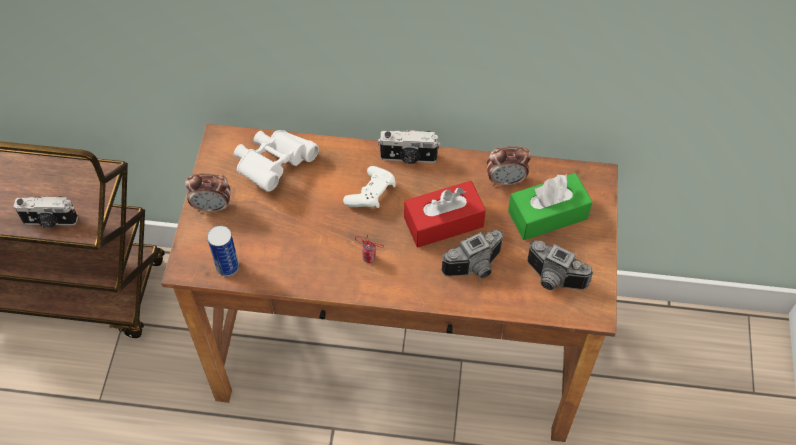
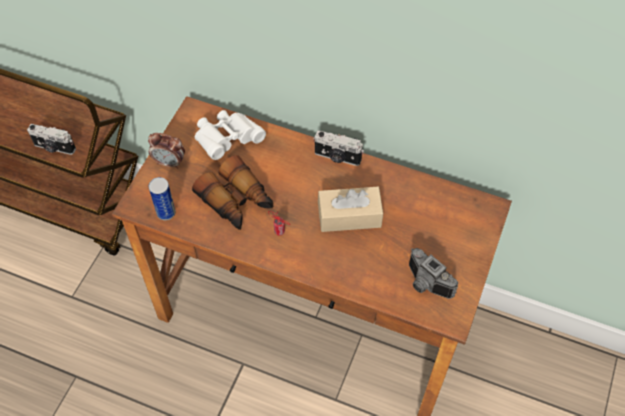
camera: 15 degrees right, 0 degrees up
(308, 235) = (237, 202): none -> binoculars
(371, 195) = (298, 181): white game controller -> none
(443, 222) = (349, 216): red tissue box -> beige tissue box
(476, 268) = (364, 260): camera -> none
(506, 180) = (412, 193): alarm clock -> none
(547, 215) = (438, 229): green tissue box -> none

